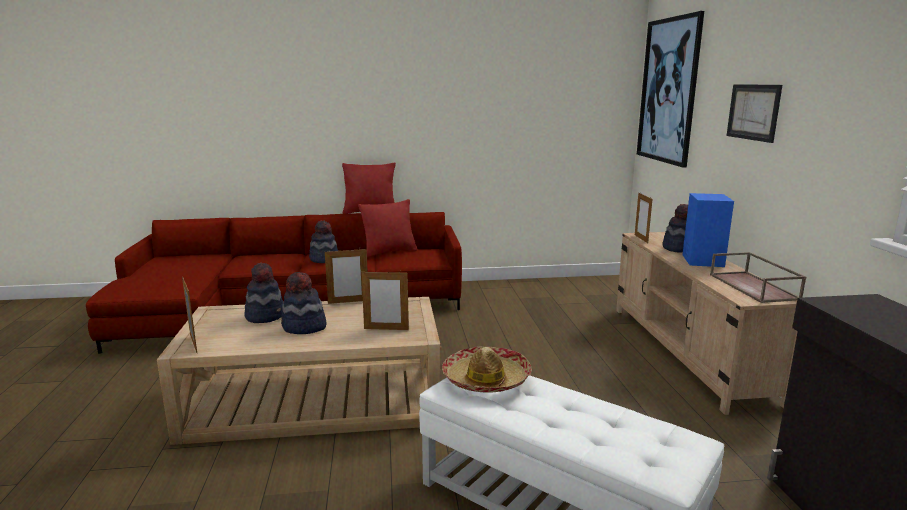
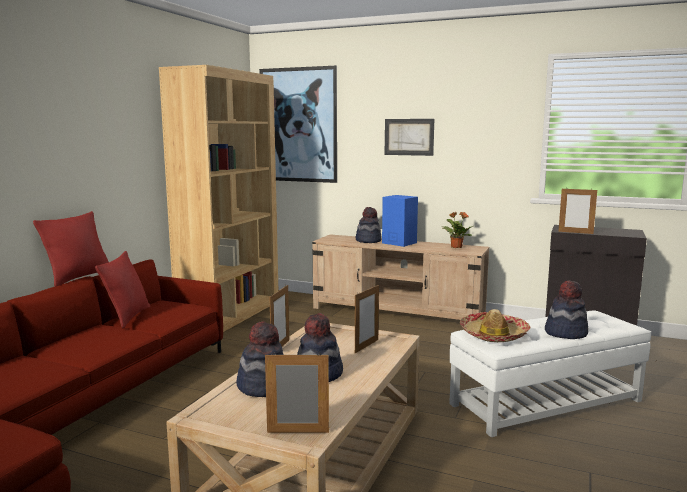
camera: 60 degrees left, 5 degrees down
(324, 259) = (84, 345): hat -> hat (565, 333)
(540, 287) = (230, 314): none -> brown bookcase
(641, 239) = (334, 241): picture frame -> picture frame (575, 232)
(754, 287) = (456, 247): brown tray -> potted plant

